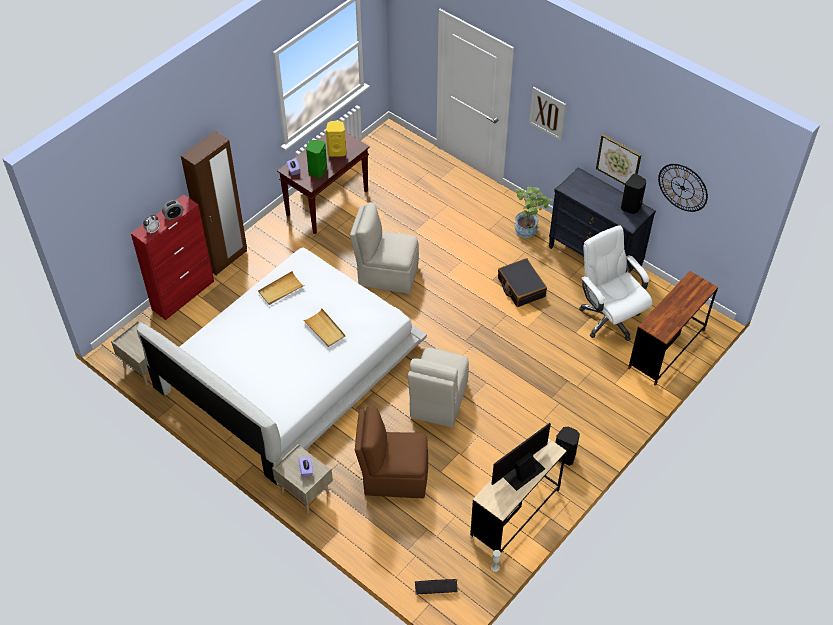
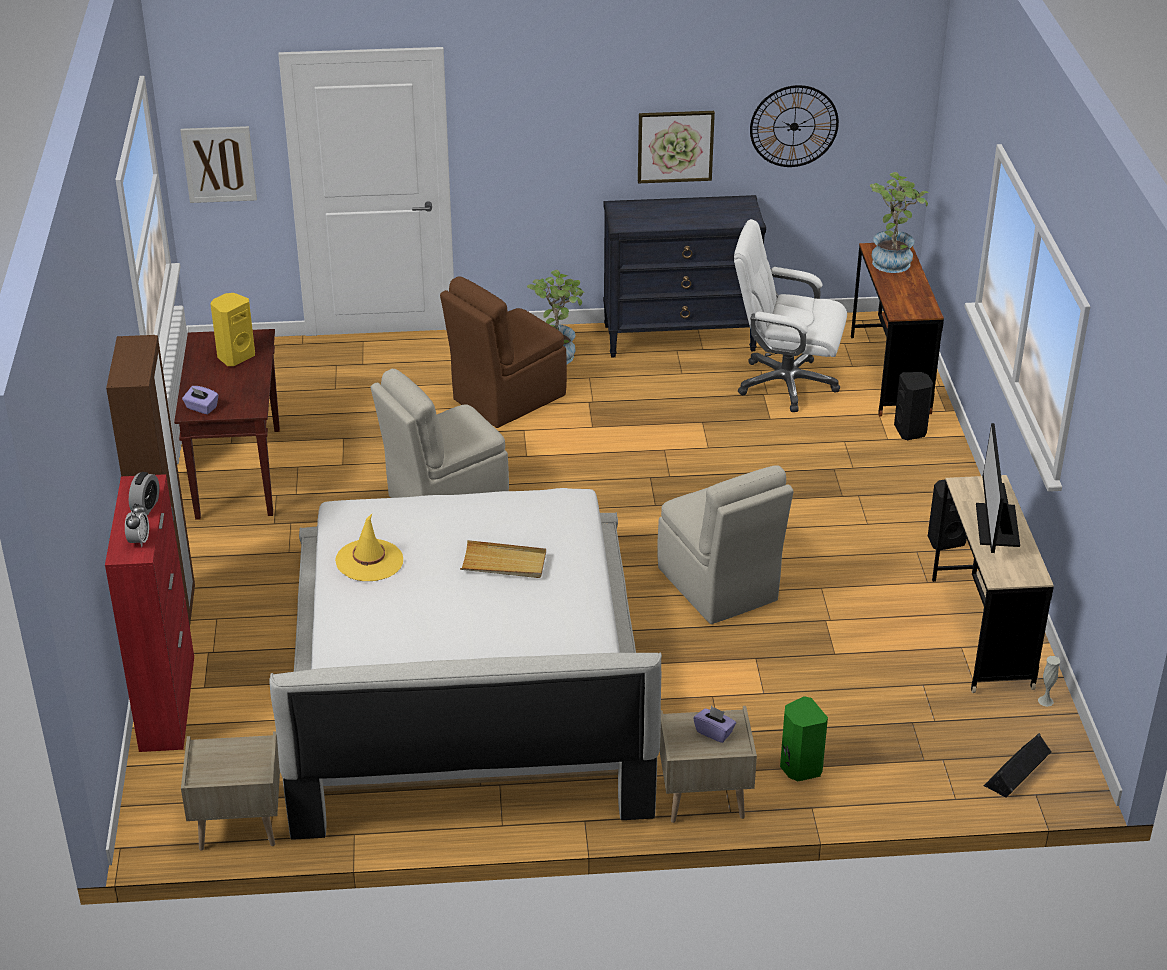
camera: 45 degrees left, 15 degrees down
(281, 289) = (369, 561): beige tray -> yellow hat
(317, 171) = (239, 391): green speaker -> green speaker (799, 768)
(393, 476) = (788, 699): brown chair -> brown chair (506, 398)
(521, 287) = (639, 414): black suitcase -> none
(547, 113) = (529, 135): picture -> picture (219, 164)
(631, 207) = (725, 205): black speaker -> black speaker (911, 431)
(691, 292) = (892, 260): none -> potted plant

